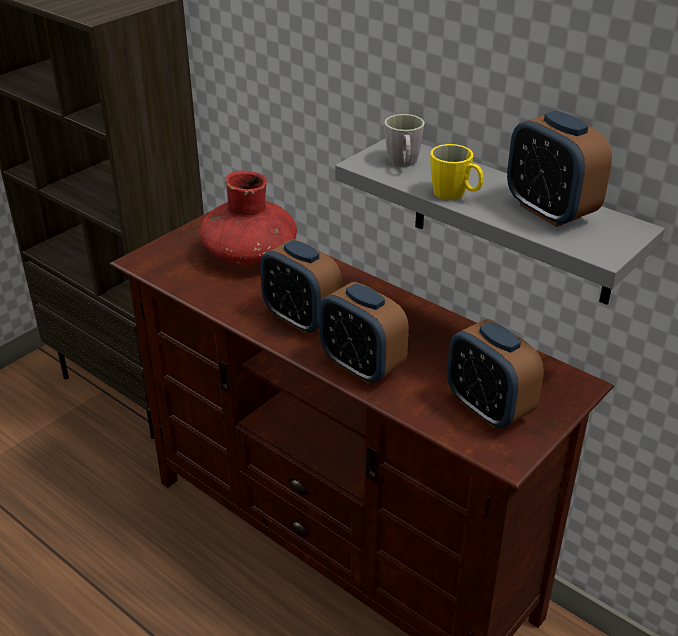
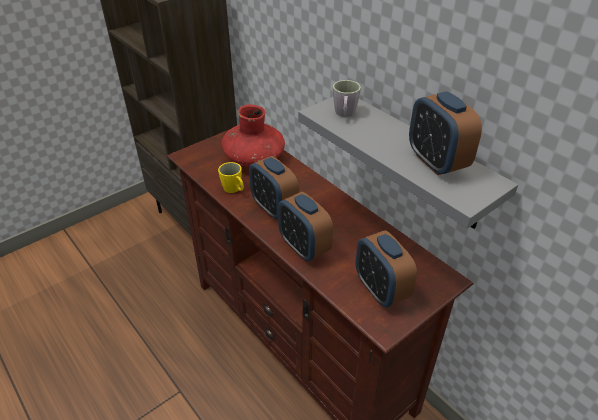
camera: 10 degrees right, 5 degrees up
(455, 195) = (372, 142): yellow mug -> yellow mug (234, 190)

